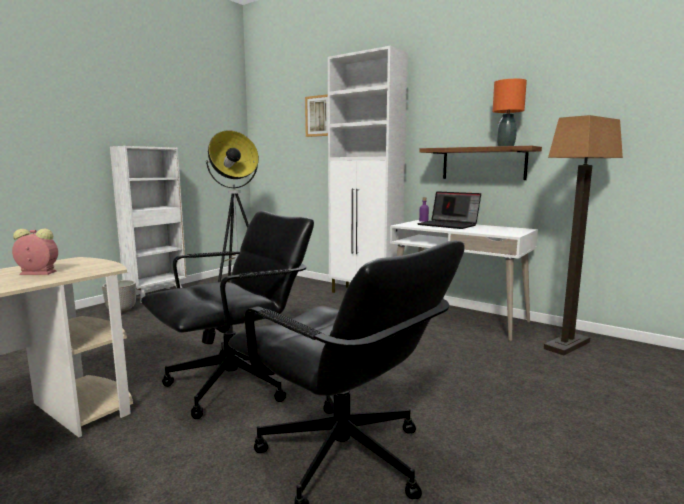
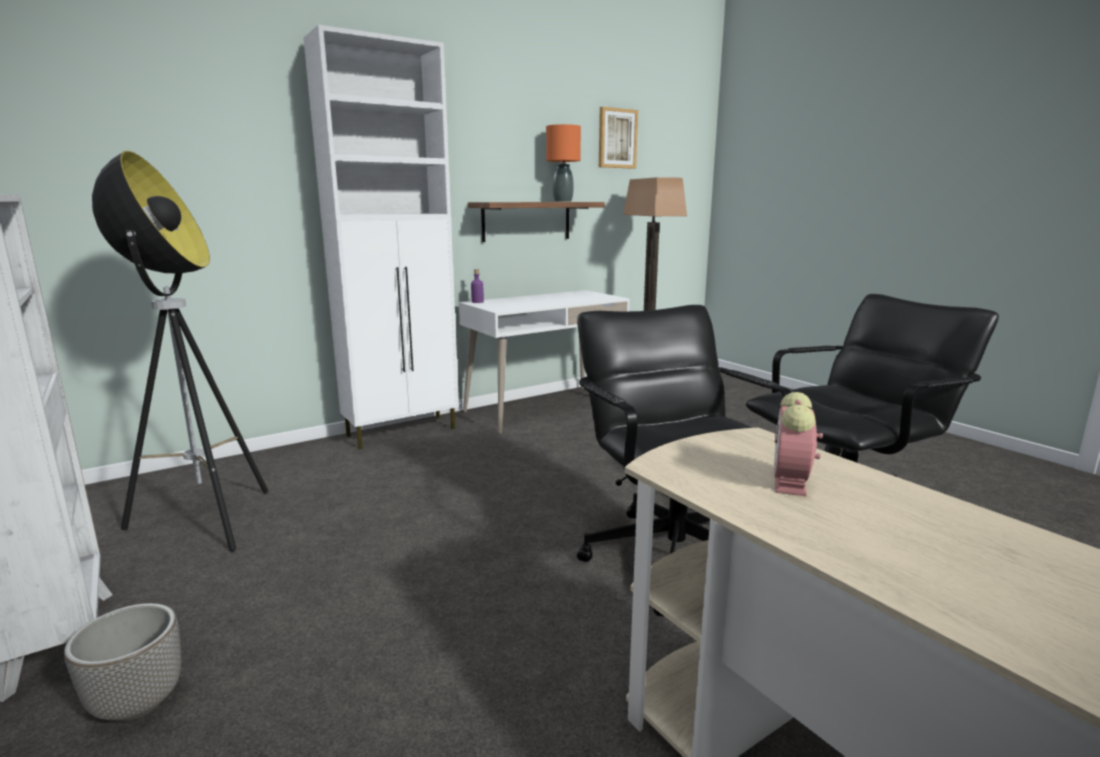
camera: 70 degrees left, 5 degrees up
(319, 116) = (236, 130): picture -> picture (617, 138)
(449, 225) = (526, 300): laptop -> none

